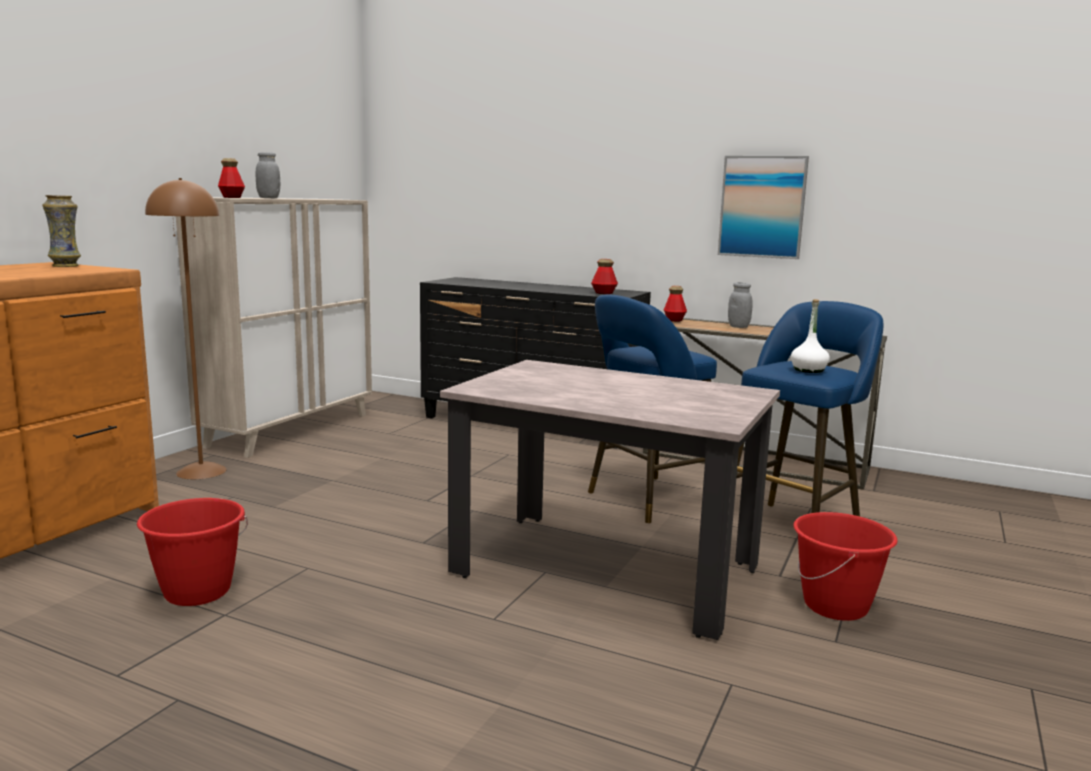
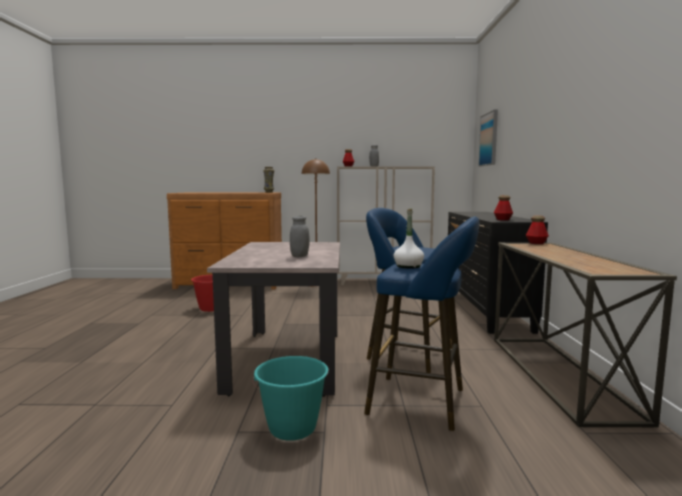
camera: 65 degrees right, 5 degrees down
(738, 327) = (562, 251): grey jar -> grey jar (299, 256)
(762, 207) = (604, 144): picture -> picture (489, 139)
(836, 606) = (292, 428): red bucket -> turquoise bucket

